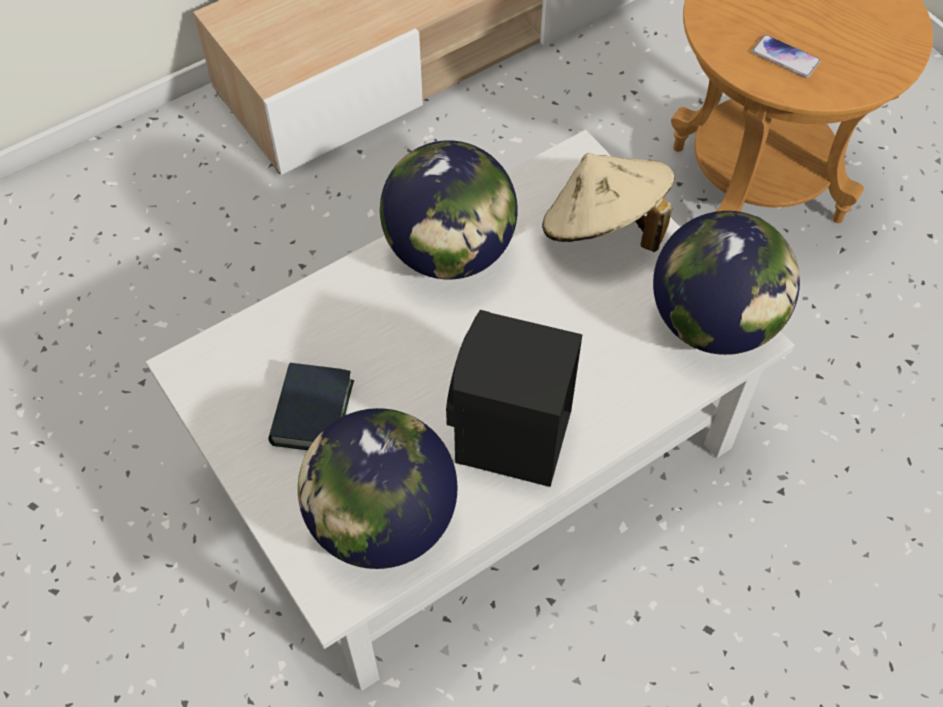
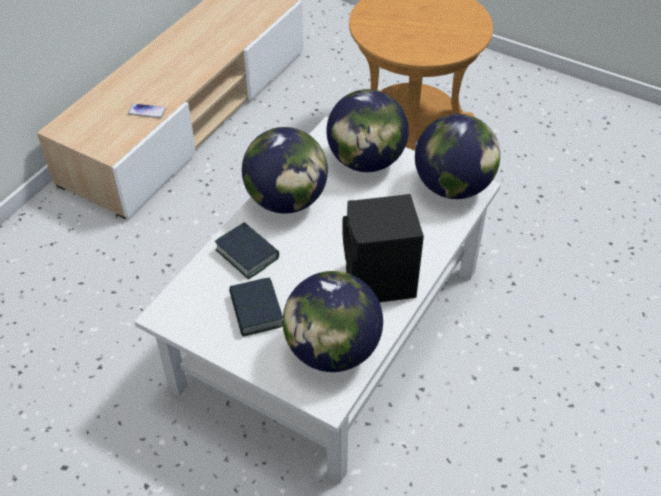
camera: 25 degrees left, 10 degrees down
(348, 317) = (247, 254): none -> book
(603, 229) = (366, 161): beige hat -> globe
(785, 57) = (421, 43): phone -> phone (147, 111)

